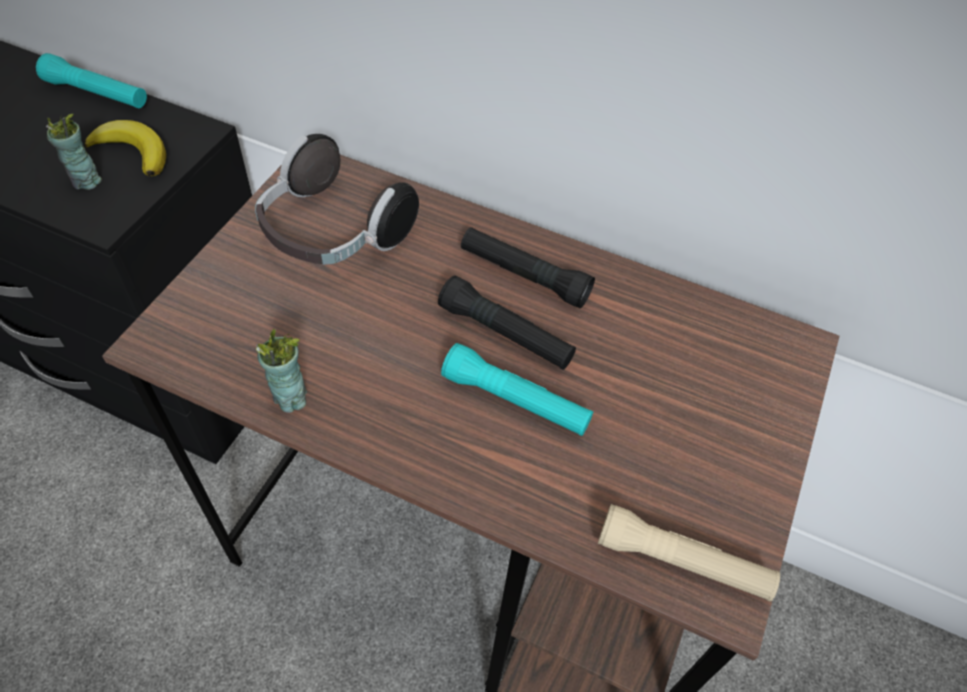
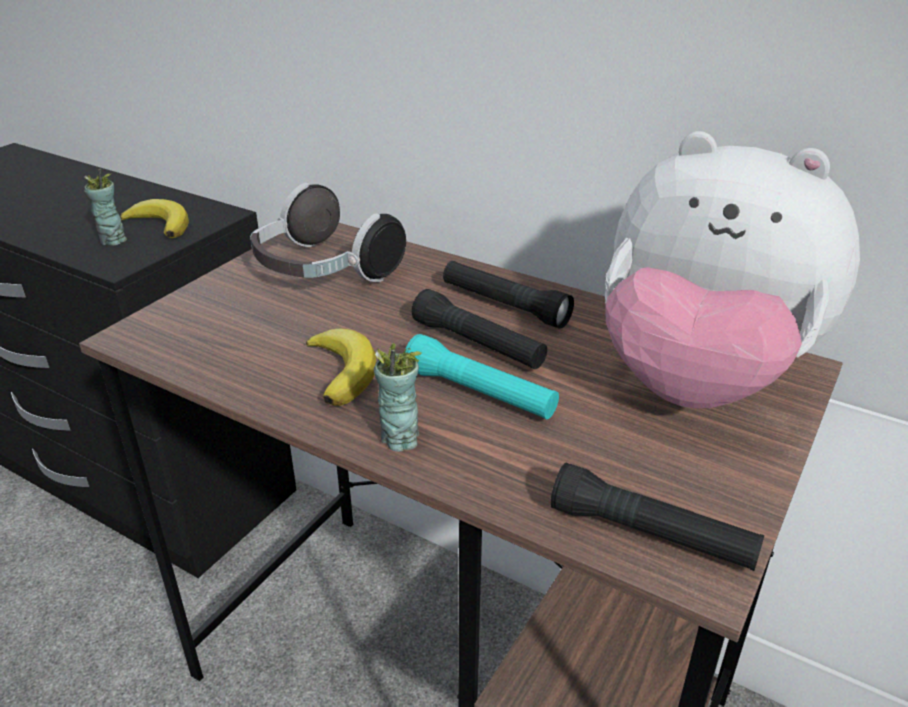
camera: 10 degrees right, 20 degrees down
(97, 94) = (143, 190): turquoise flashlight -> none
(290, 397) = (248, 379): cup -> cup (399, 438)
(381, 379) = (343, 370): none -> banana
(682, 562) = (651, 535): beige flashlight -> black flashlight
(714, 368) = (699, 379): none -> plush toy

